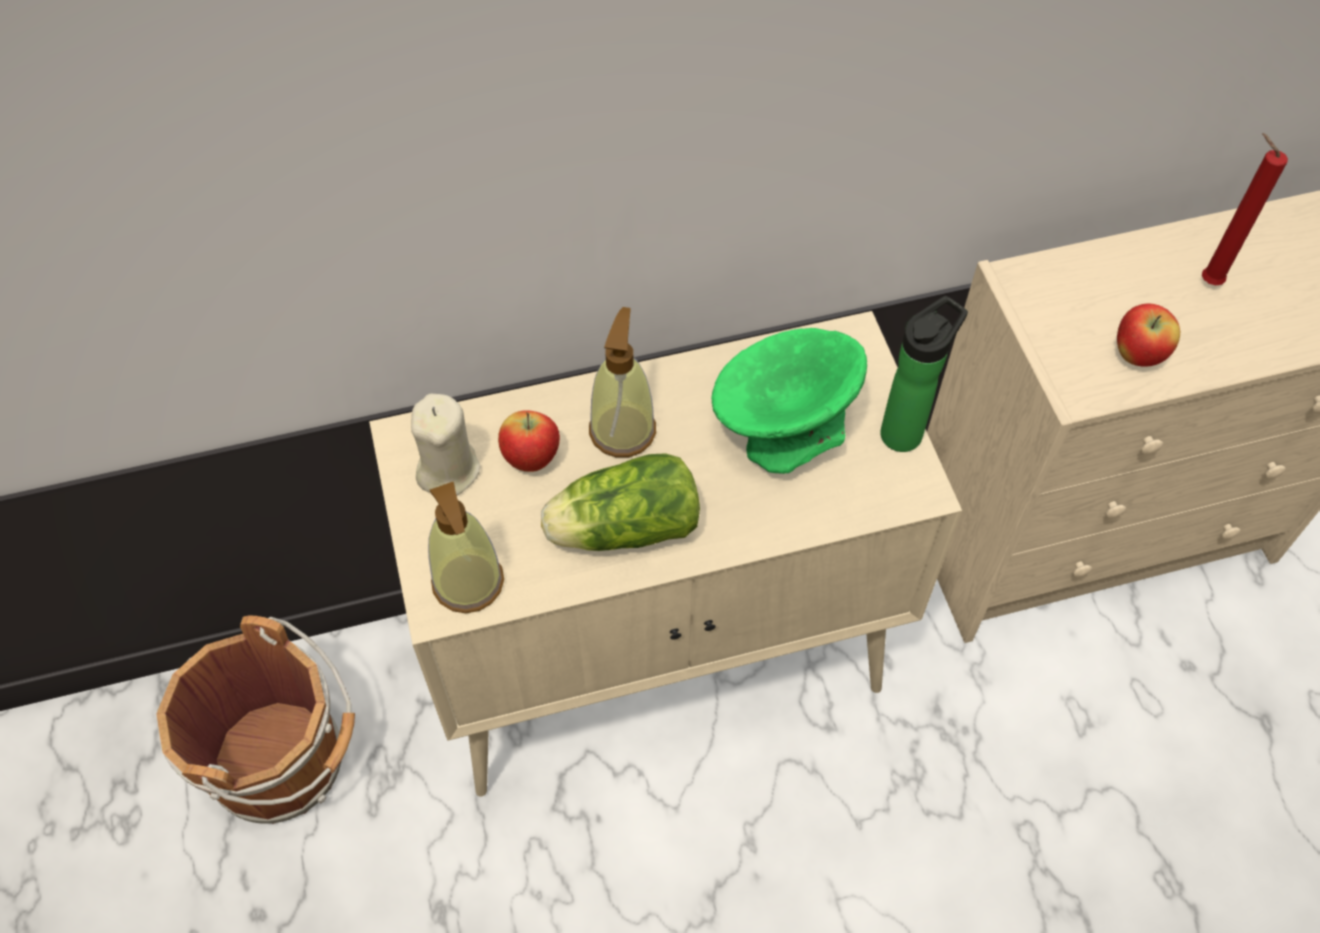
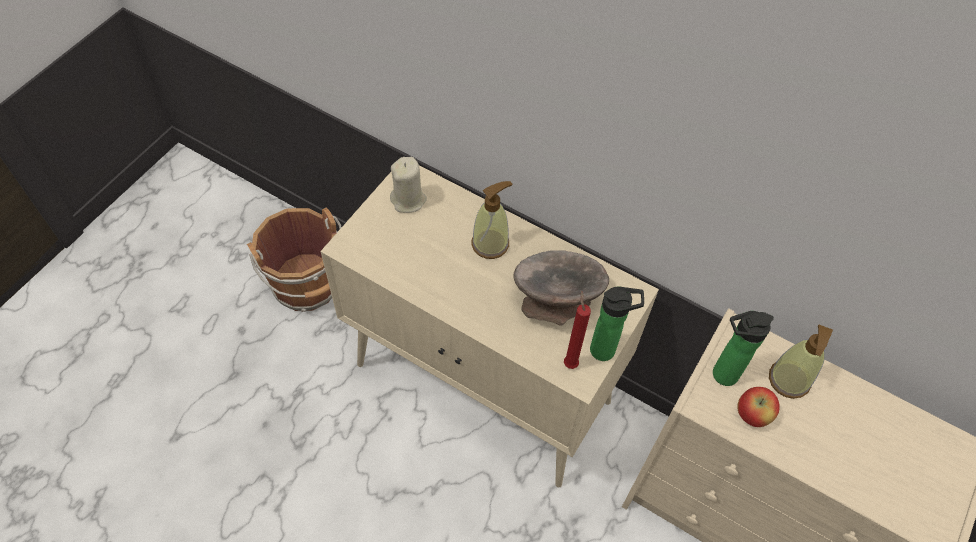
camera: 45 degrees right, 0 degrees up
(468, 583) = (364, 247): soap dispenser -> soap dispenser (789, 380)
(531, 459) = (442, 223): apple -> none
(620, 528) = (442, 279): lettuce -> none
(782, 427) = (555, 300): green bowl -> grey bowl
(1060, 341) = (721, 375): none -> bottle
(1206, 281) = (837, 416): red candle -> red candle (570, 362)

